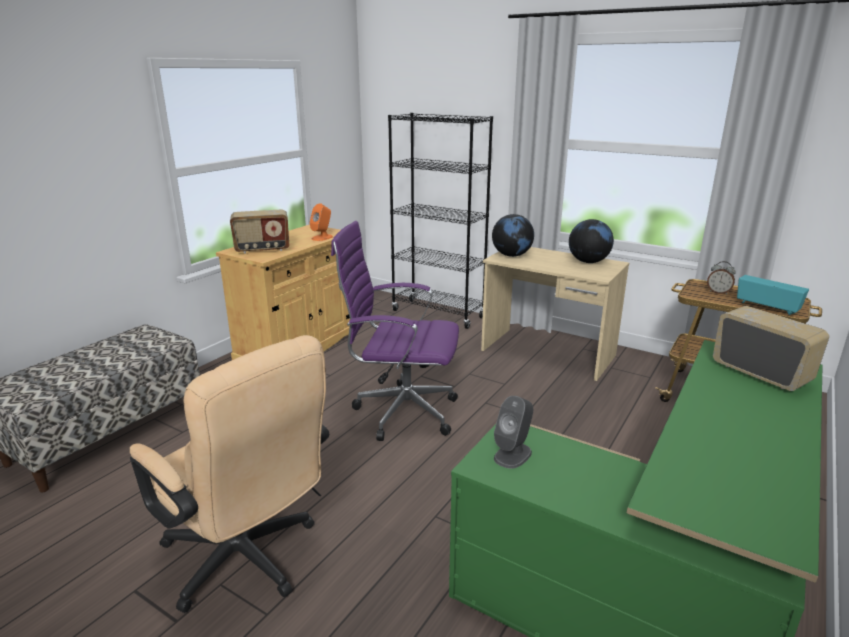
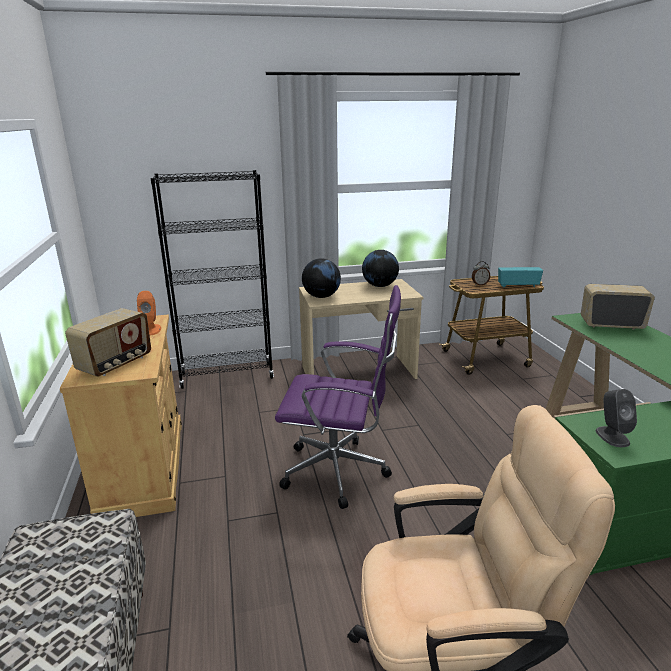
camera: 45 degrees left, 0 degrees up
(401, 412) = (340, 472): purple office chair -> purple office chair turned 135 degrees counterclockwise

